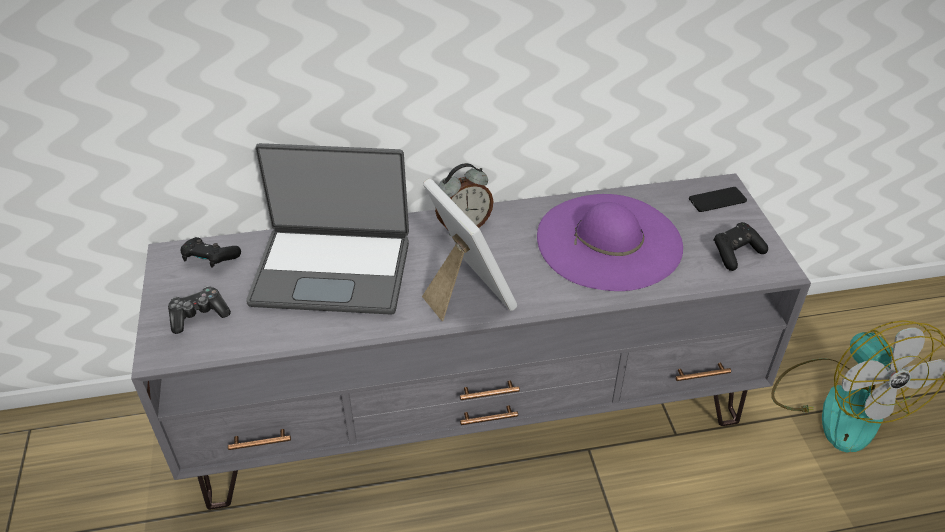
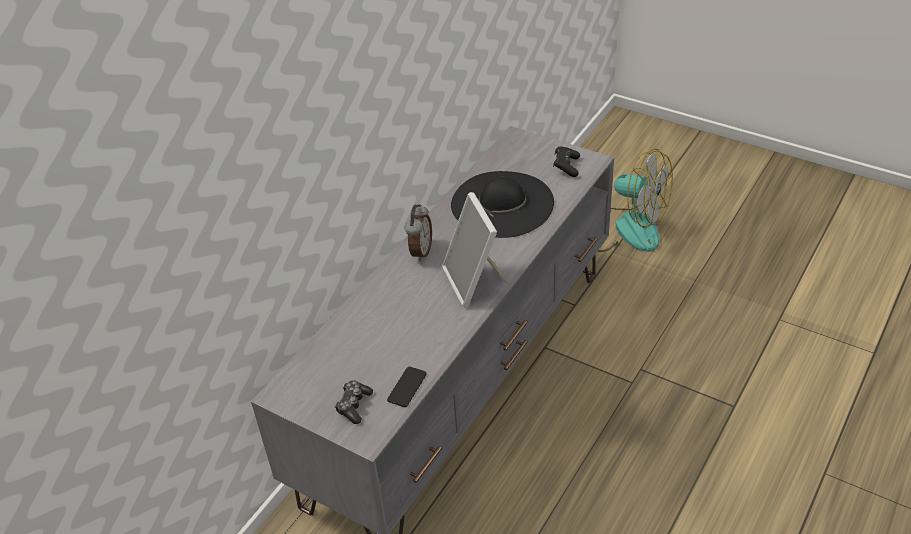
camera: 45 degrees left, 0 degrees up
(210, 260) = (308, 377): black game controller -> none
(333, 270) = (387, 326): laptop -> none
(465, 294) = (474, 282): picture frame -> picture frame turned 120 degrees counterclockwise
(609, 241) = (502, 204): purple hat -> black hat
(717, 200) = (521, 146): phone -> phone (407, 387)

